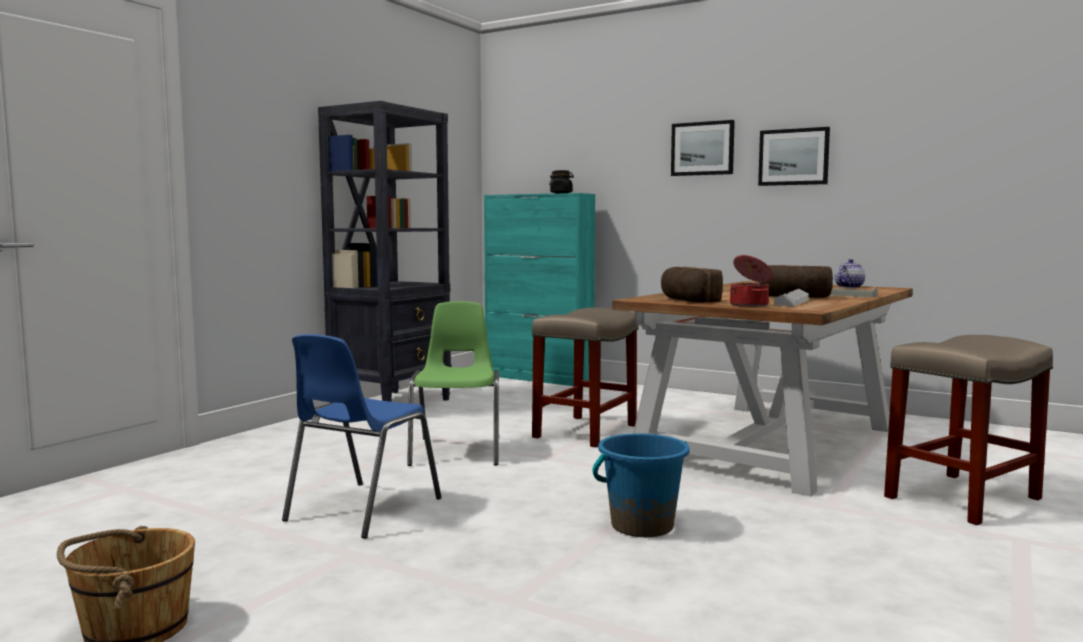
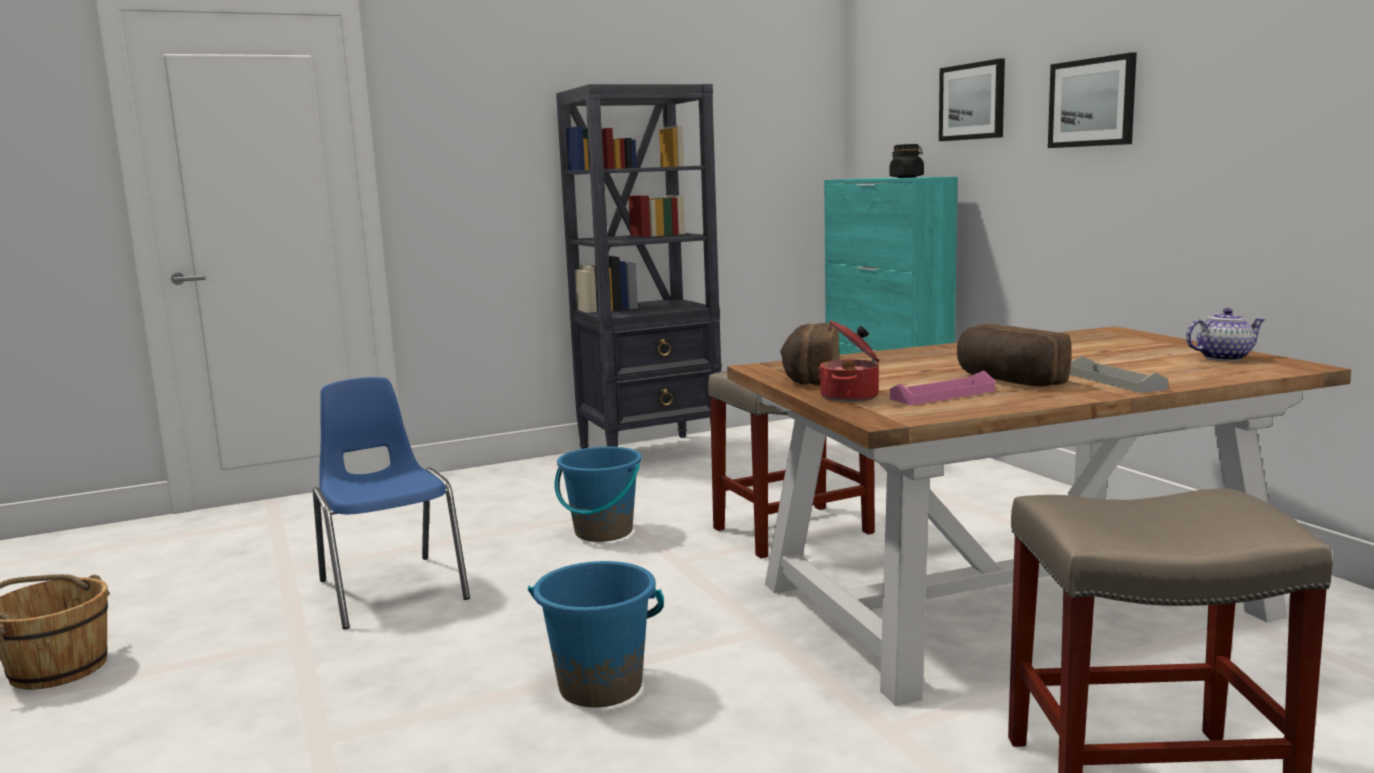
camera: 35 degrees right, 5 degrees up
(361, 510) = (391, 589): blue chair -> blue chair turned 90 degrees clockwise
(458, 451) = (603, 532): green chair -> blue bucket
(791, 302) = (942, 395): white tray -> pink tray
(793, 157) = (1220, 113): picture -> picture (972, 101)

